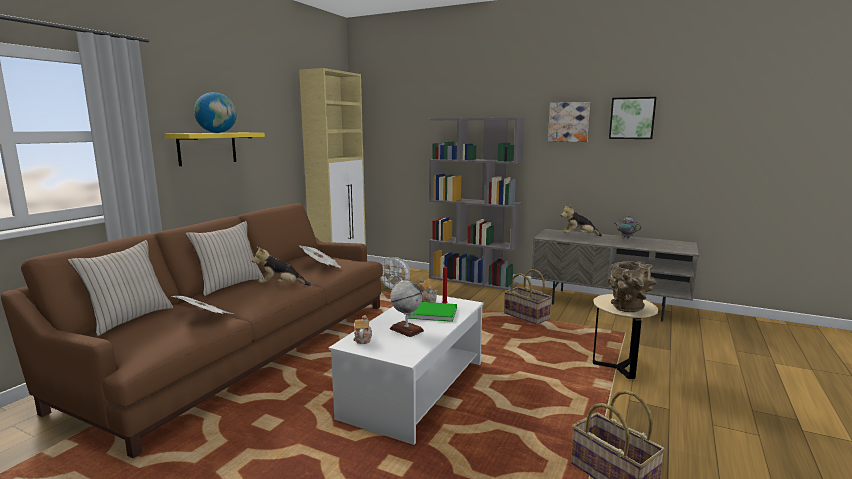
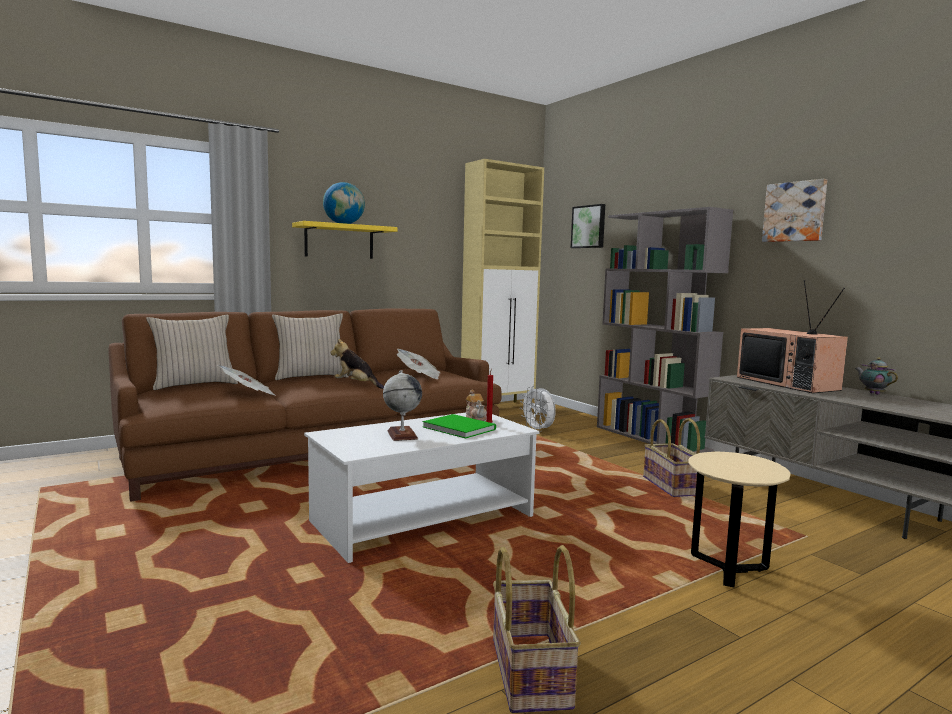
camera: 30 degrees right, 5 degrees down
(362, 339) = (346, 433): teapot -> none
(579, 236) = (789, 384): plush toy -> television
(628, 309) = (731, 471): brown vase -> none
(632, 118) = (894, 199): picture -> picture (589, 226)

